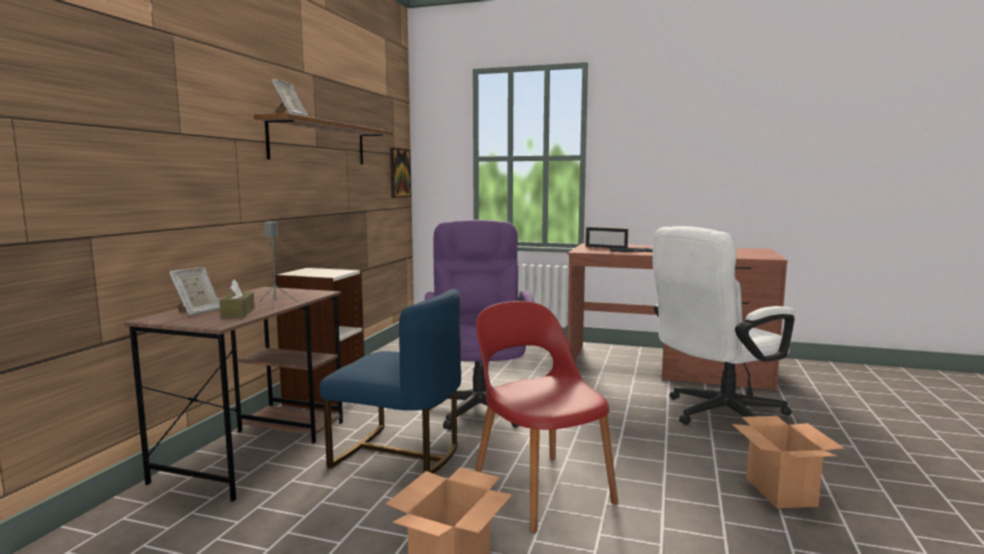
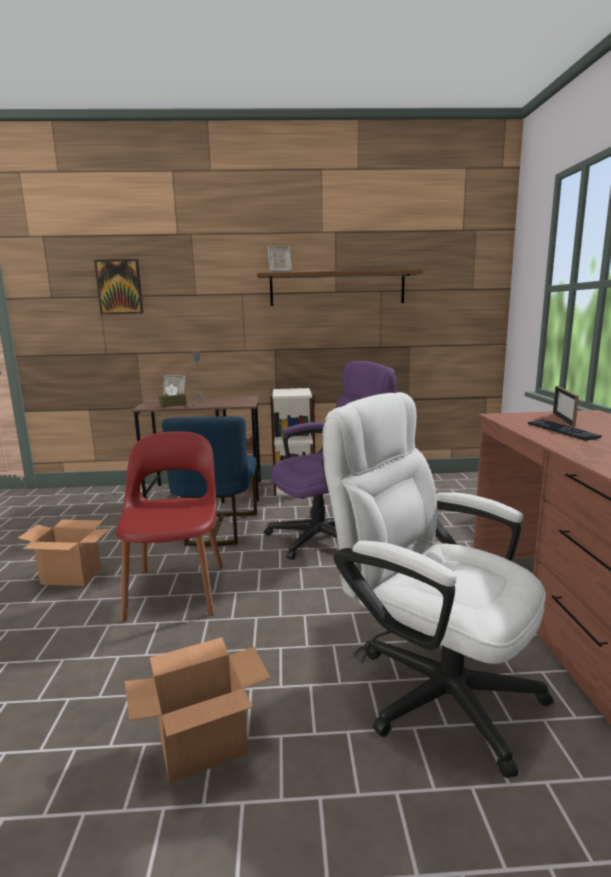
camera: 70 degrees right, 5 degrees up
(399, 173) = (478, 308): picture -> picture (119, 287)
(541, 488) = (177, 589): red chair -> red chair turned 45 degrees counterclockwise

